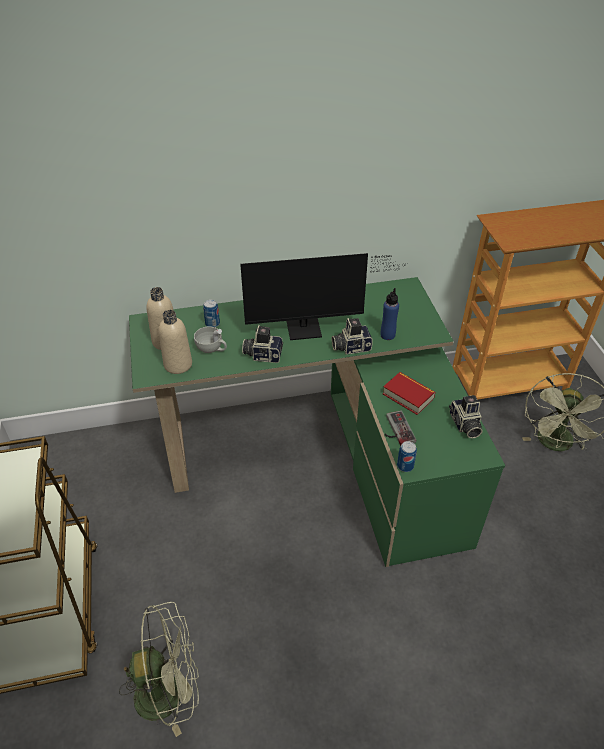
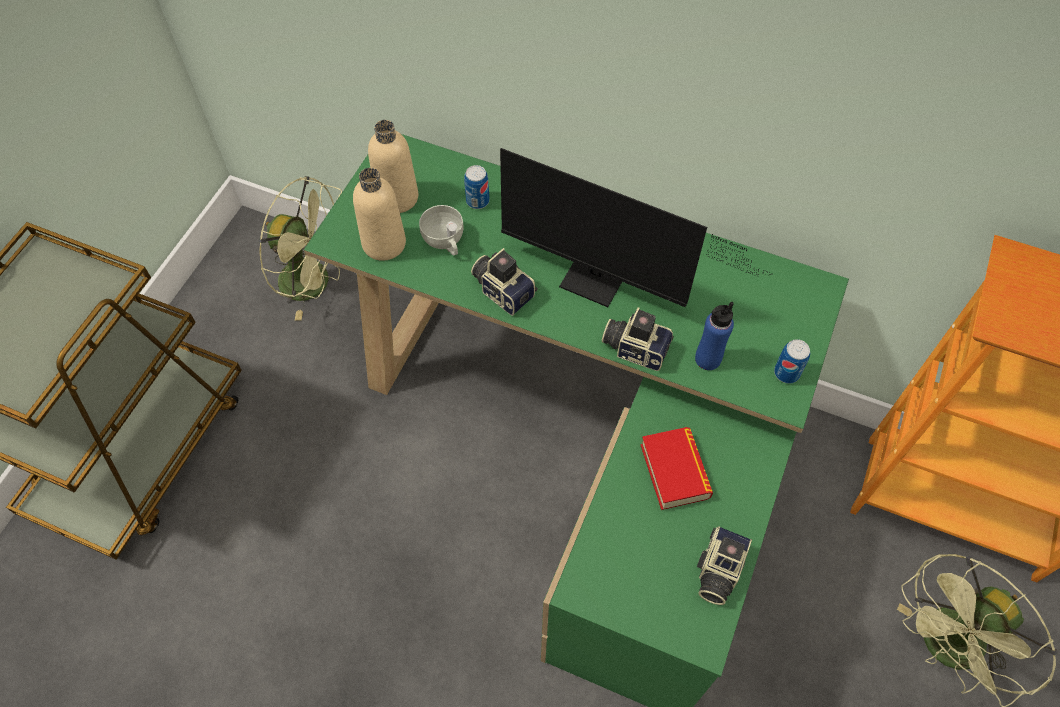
camera: 35 degrees right, 15 degrees up
(169, 691) = (191, 635): green fan -> green fan (315, 283)
(396, 430) = (609, 515): game controller -> none
(405, 466) = (574, 579): can -> can (786, 373)

